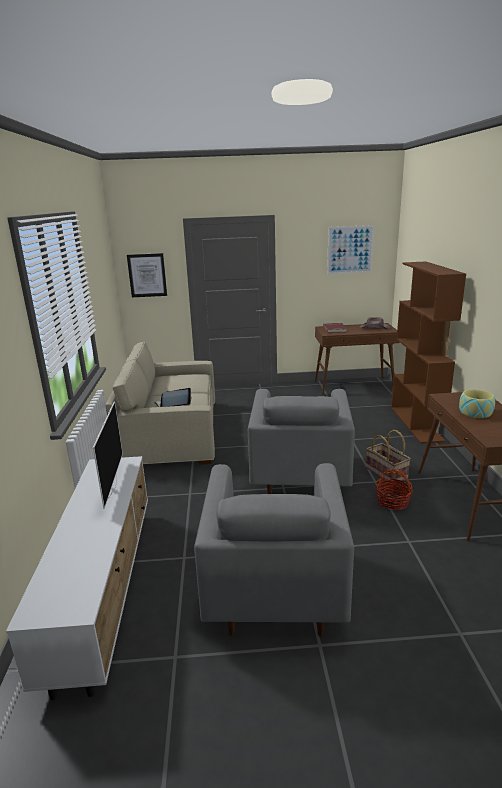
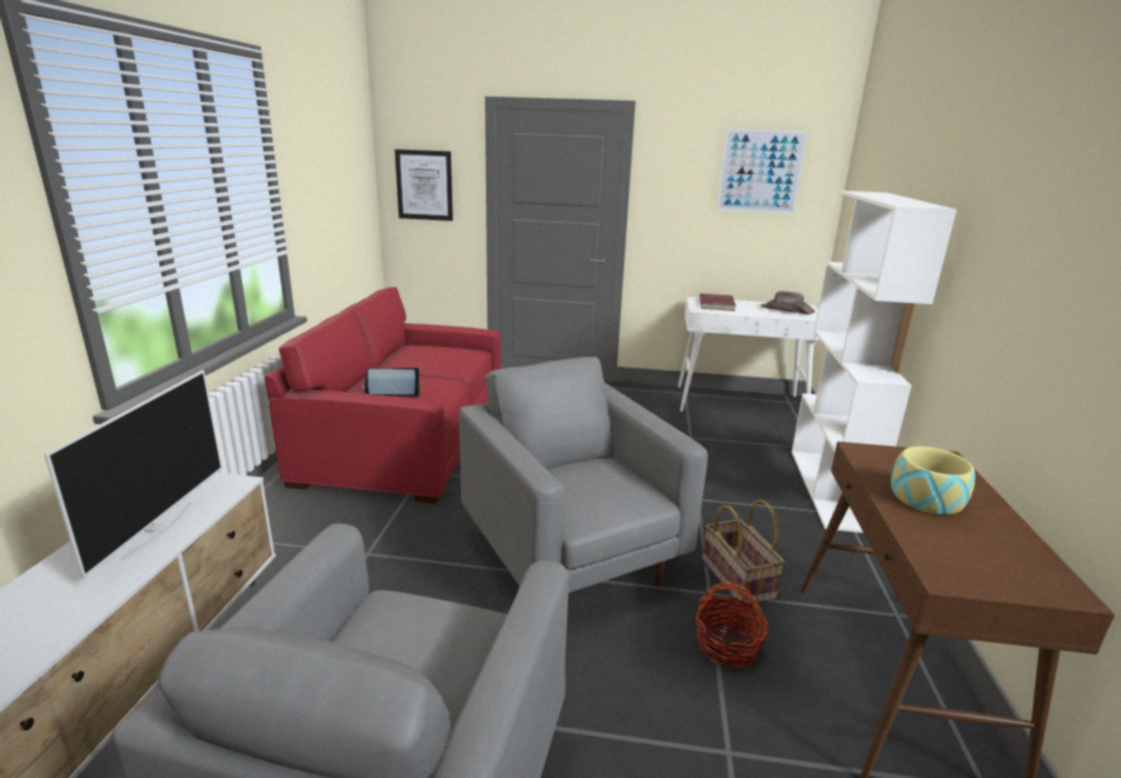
camera: 10 degrees right, 0 degrees up
(170, 432) = (405, 437): beige sofa -> red sofa
(299, 476) = (572, 556): grey armchair -> grey armchair turned 135 degrees clockwise
(354, 385) = (740, 404): brown console table -> white console table
(416, 424) = (829, 489): brown bookcase -> white bookcase

